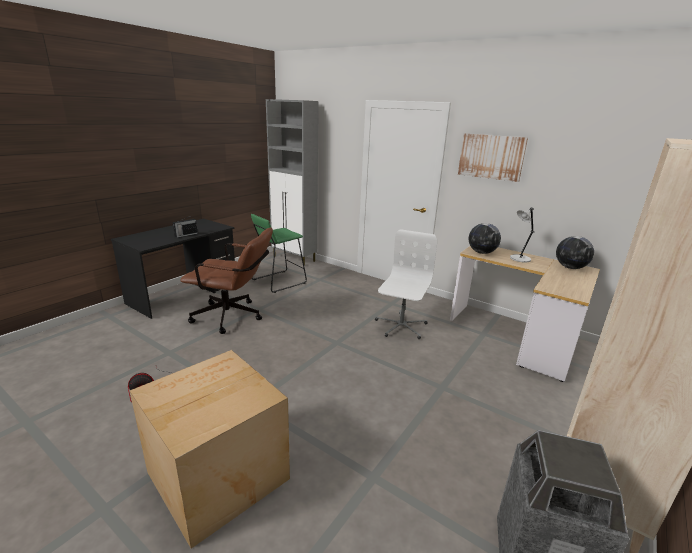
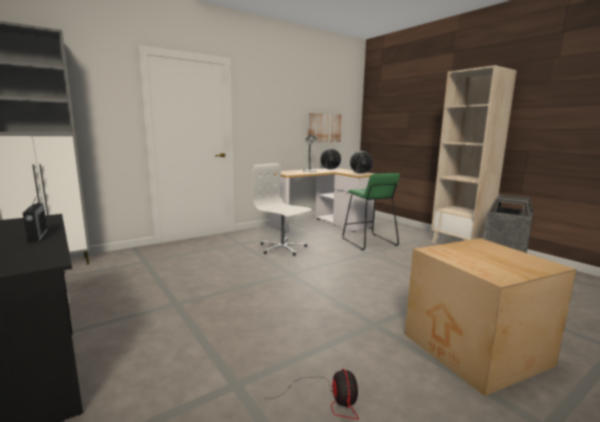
camera: 70 degrees left, 10 degrees down
(233, 317) = (179, 323): brown office chair -> none
(278, 281) = (110, 283): green stool -> green stool (368, 242)
(481, 252) = (291, 173): globe -> globe (360, 173)
(491, 157) = (267, 103): picture -> picture (324, 128)

